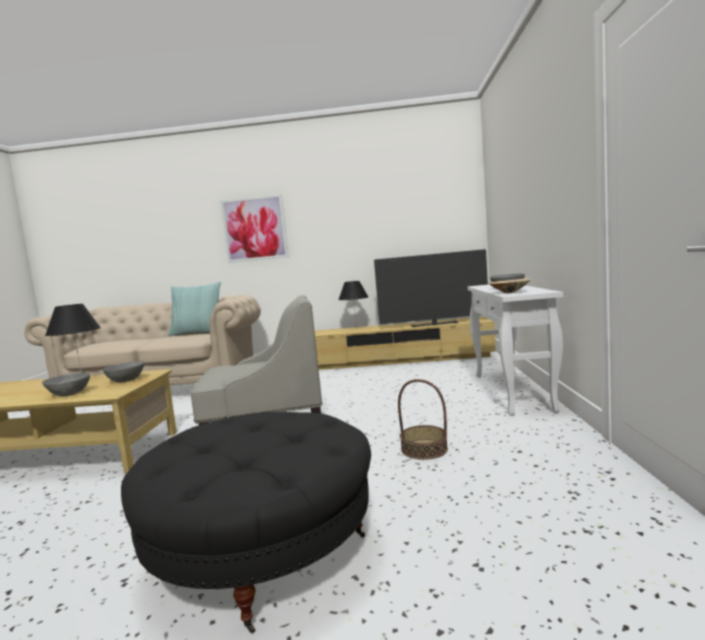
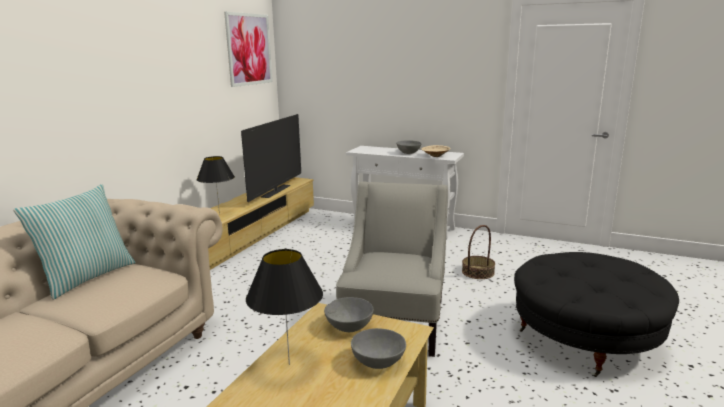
camera: 70 degrees left, 10 degrees up
(254, 229) = (69, 89): picture -> picture (249, 49)

